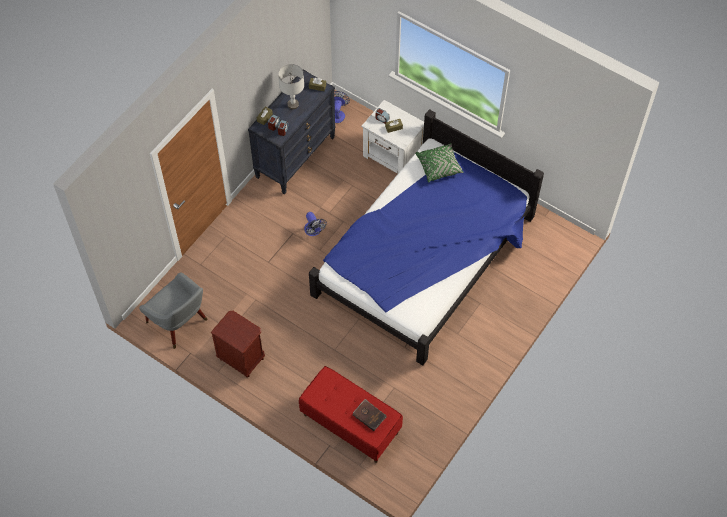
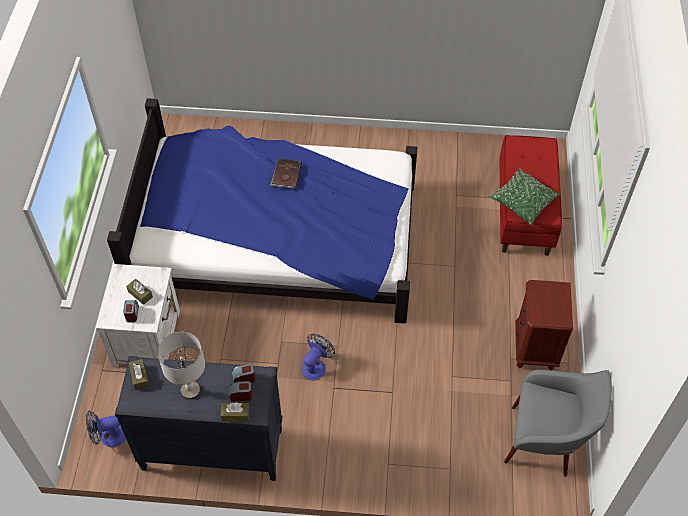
camera: 120 degrees left, 5 degrees down
(179, 323) = (545, 441): grey armchair -> grey armchair turned 90 degrees clockwise
(369, 415) = (528, 158): brown book -> brown book (286, 175)
(439, 166) = (174, 226): green pillow -> green pillow (523, 202)

